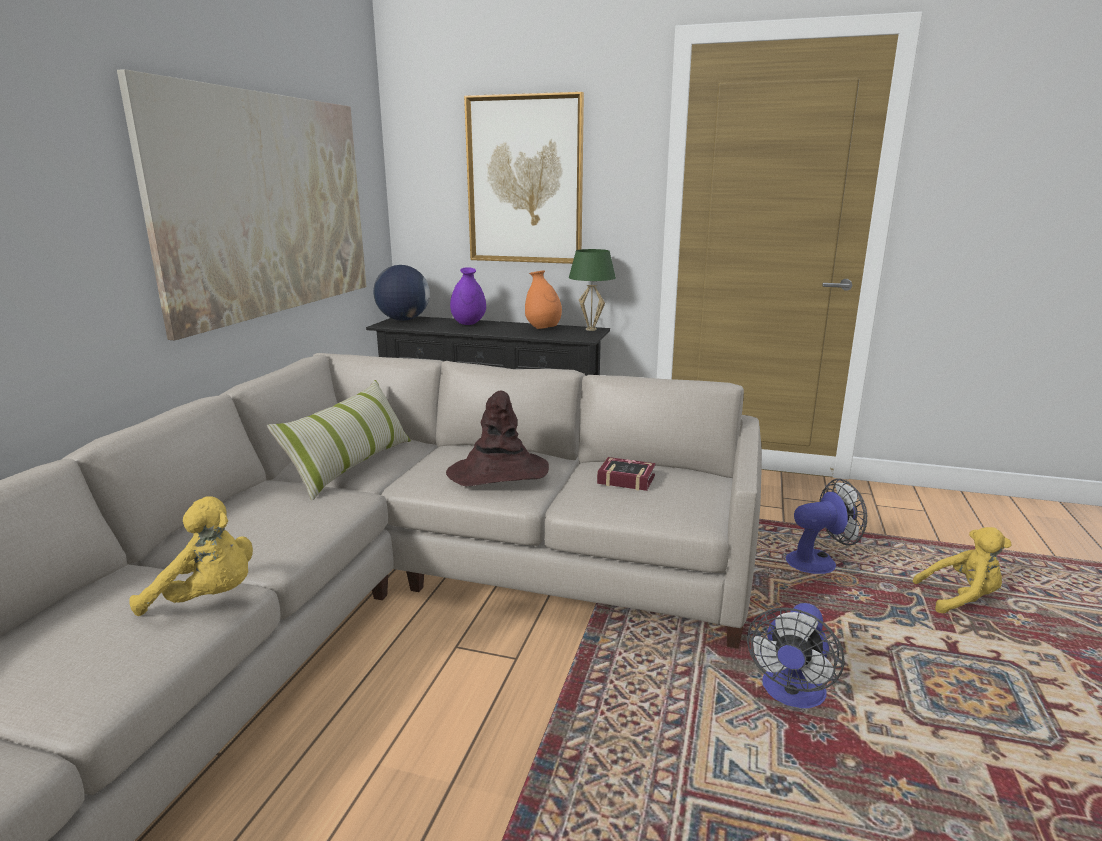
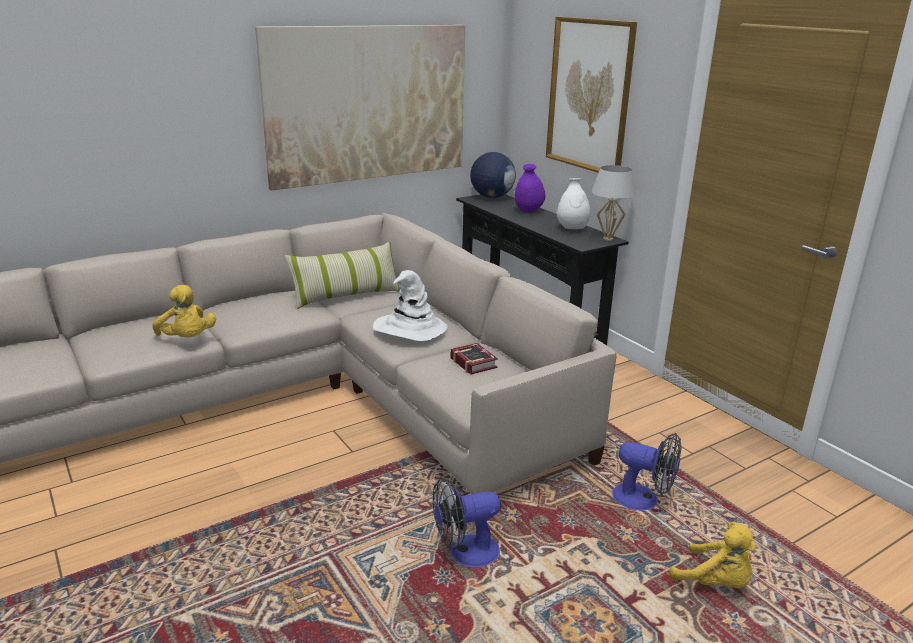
camera: 40 degrees right, 5 degrees up
(498, 472) = (409, 329): brown hat -> white hat
(543, 329) = (572, 229): orange vase -> white vase
(590, 329) = (608, 239): green table lamp -> white table lamp

